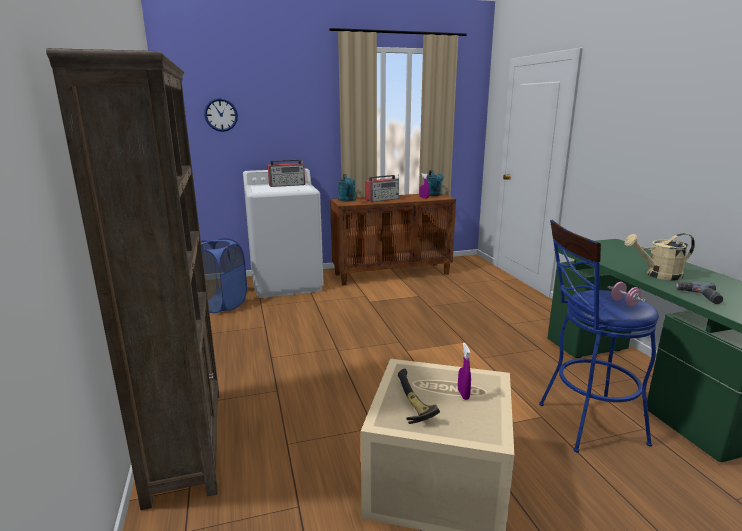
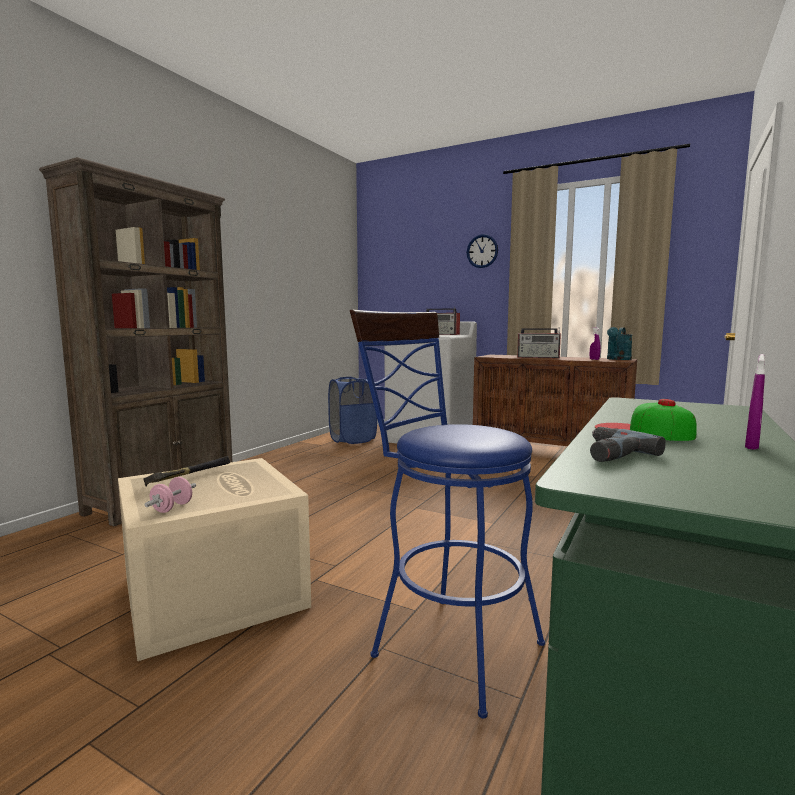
camera: 45 degrees right, 10 degrees down
(221, 115) = (403, 269): wall clock -> wall clock (482, 251)
(347, 200) = (500, 355): turquoise watering can -> none
(463, 394) = (227, 489): purple spray bottle -> purple spray bottle (752, 446)
(624, 303) = (466, 435): pink dumbbell -> pink dumbbell (172, 508)
(657, 275) = (642, 431): beige watering can -> cap

